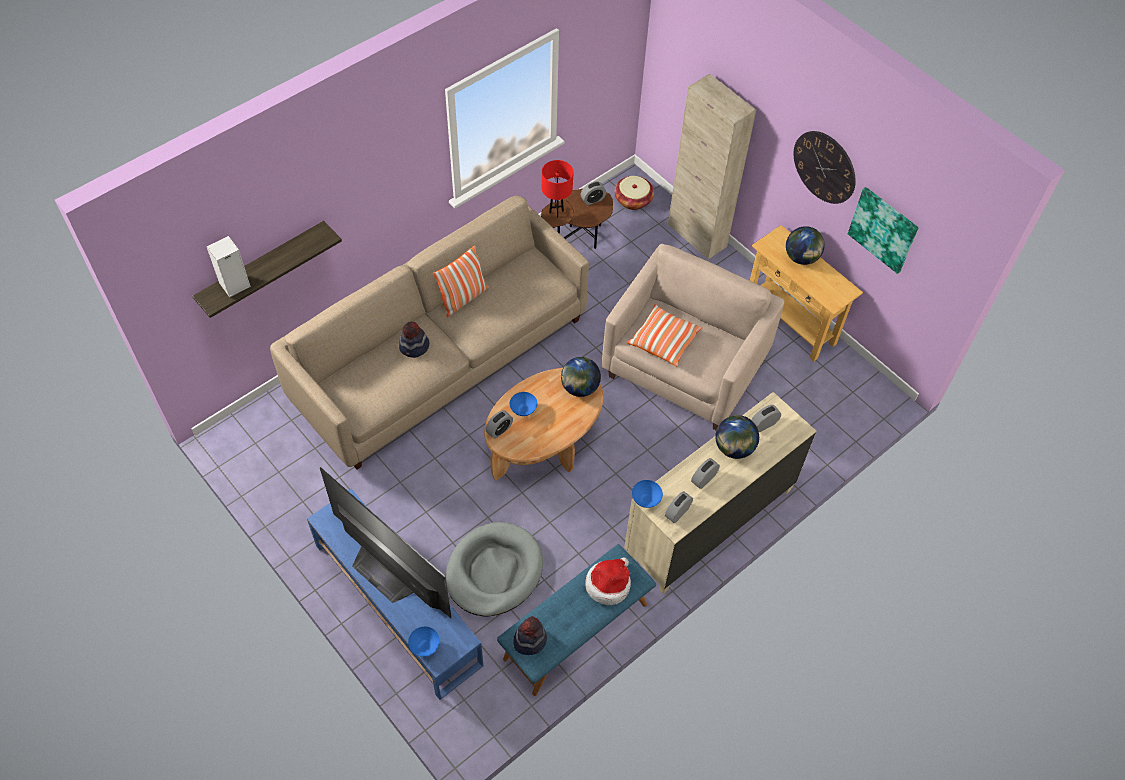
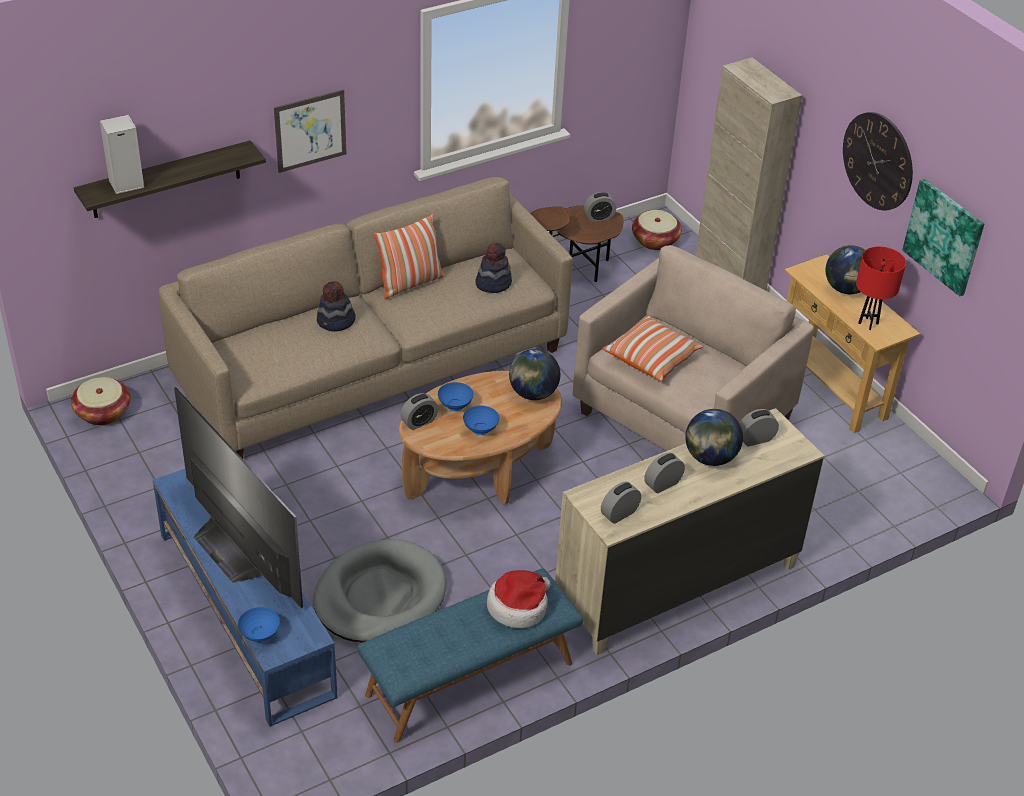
camera: 10 degrees right, 15 degrees down
(240, 439) = (103, 412): none -> basket
(368, 199) = (310, 130): none -> picture
(529, 640) = (398, 651): hat -> hat (493, 283)
(556, 212) = (548, 216): red table lamp -> red table lamp (868, 323)
(646, 500) = (581, 494): blue bowl -> blue bowl (481, 430)

